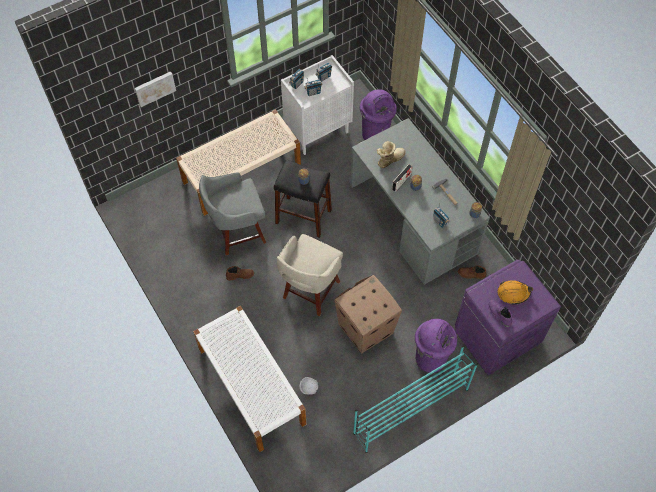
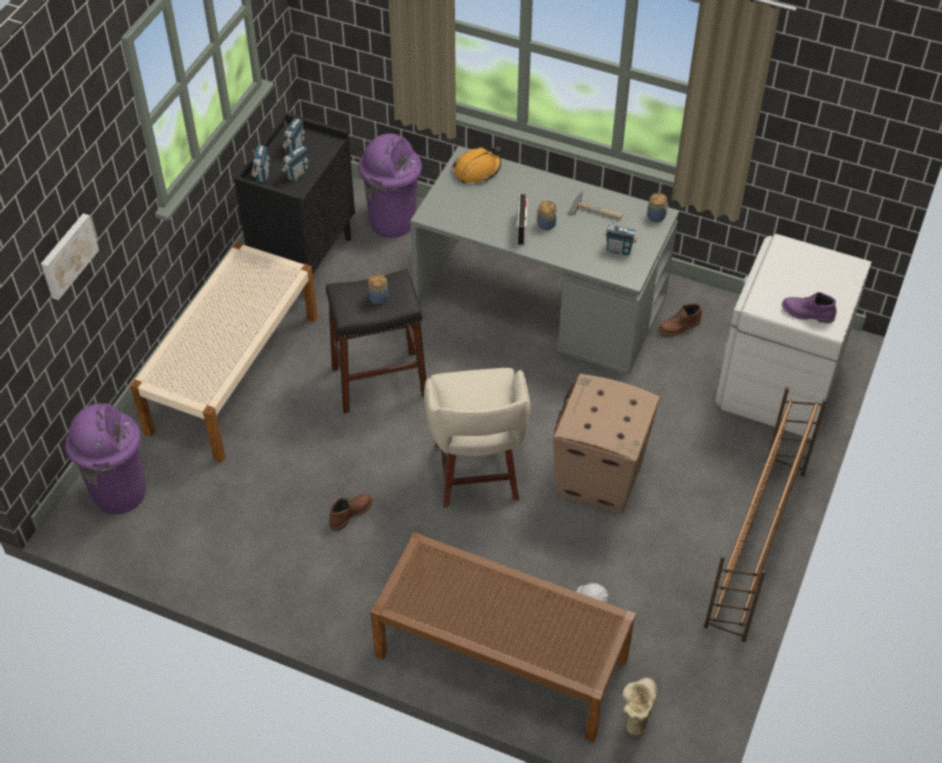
camera: 35 degrees left, 10 degrees down
(237, 233) = (296, 458): grey stool -> none
(251, 386) = (501, 658): white bench -> brown bench
(318, 132) = (305, 259): white cabinet -> black cabinet
(389, 159) = (479, 209): boot -> boot (637, 711)
(410, 411) = (755, 548): turquoise shoe rack -> brown shoe rack
(431, 358) = (721, 462): purple trash can -> purple trash can (119, 491)
(495, 334) = (776, 382): purple washing machine -> white washing machine
(513, 293) = (801, 278): orange hard hat -> orange hard hat (477, 170)

